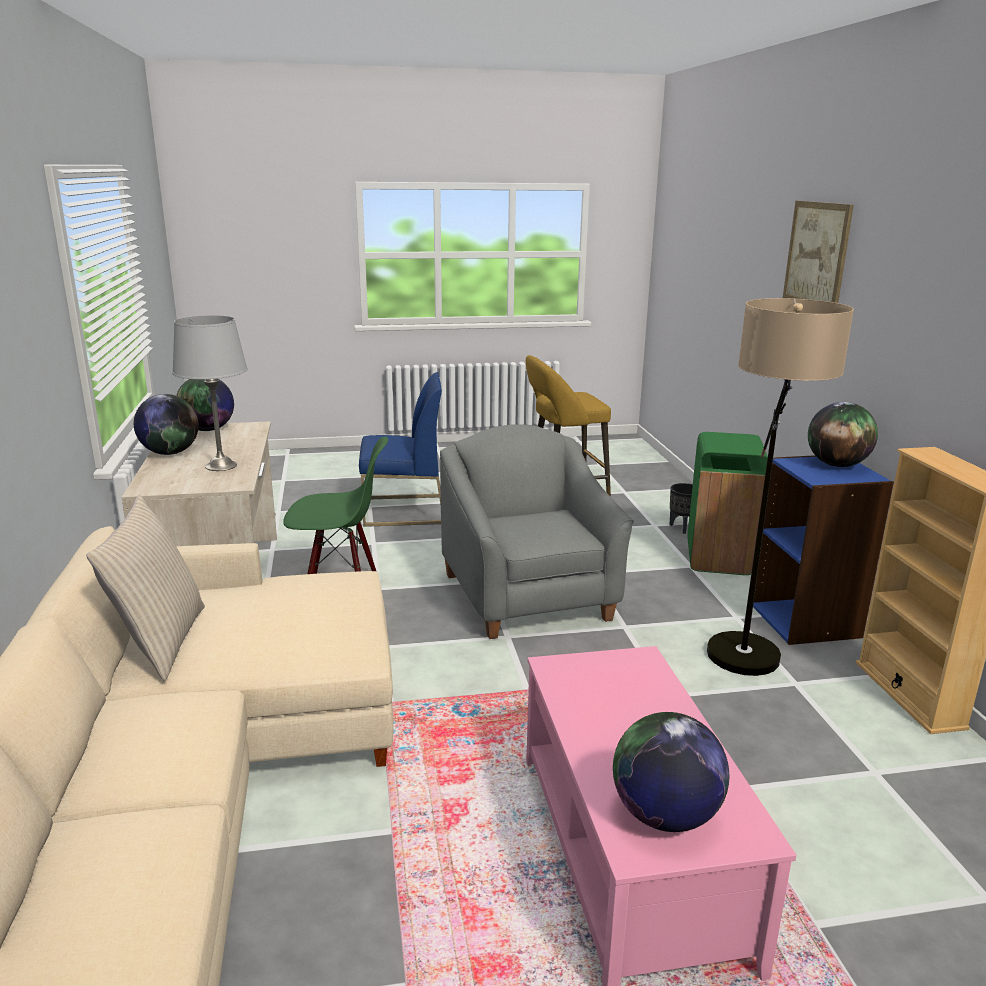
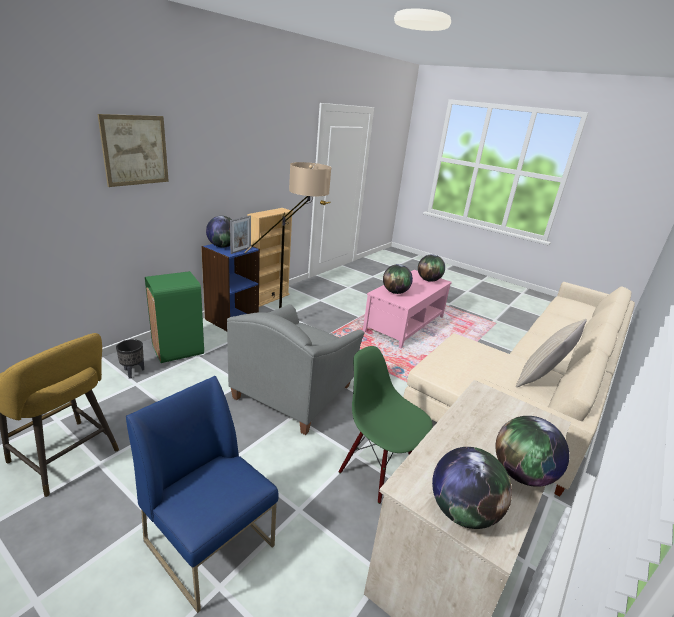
camera: 135 degrees left, 5 degrees up
(220, 466) = (483, 421): grey table lamp -> none
(625, 686) = (395, 292): none -> globe
(806, 471) = (240, 250): none -> picture frame

